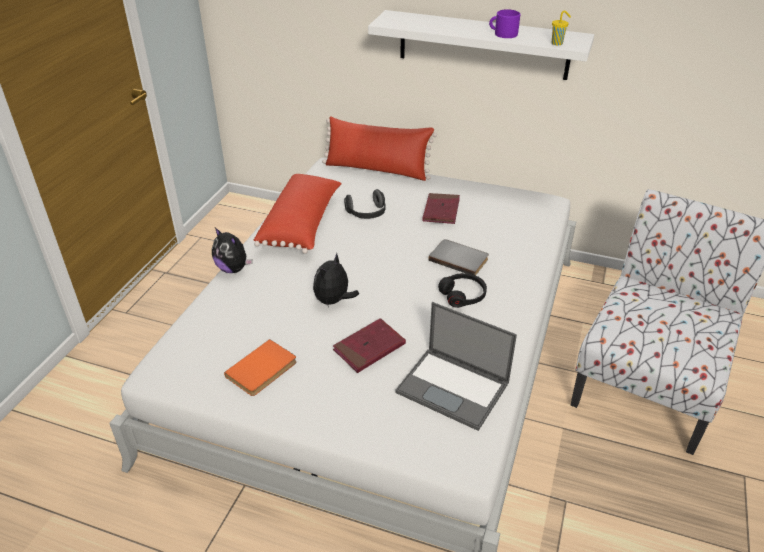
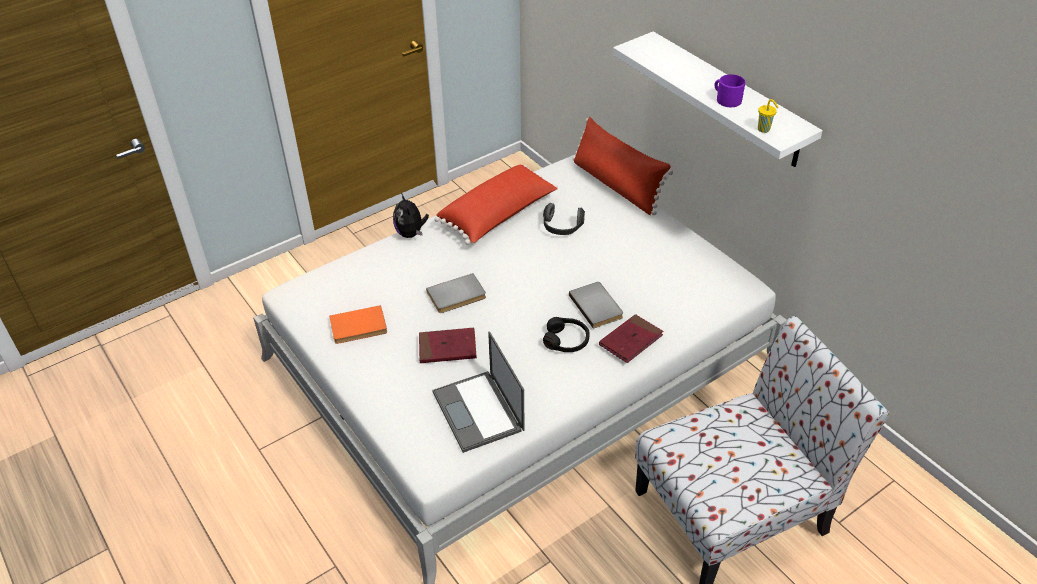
camera: 35 degrees right, 5 degrees up
(333, 301) = (457, 296): plush toy -> grey book
(441, 211) = (628, 252): red book -> red book (631, 340)

